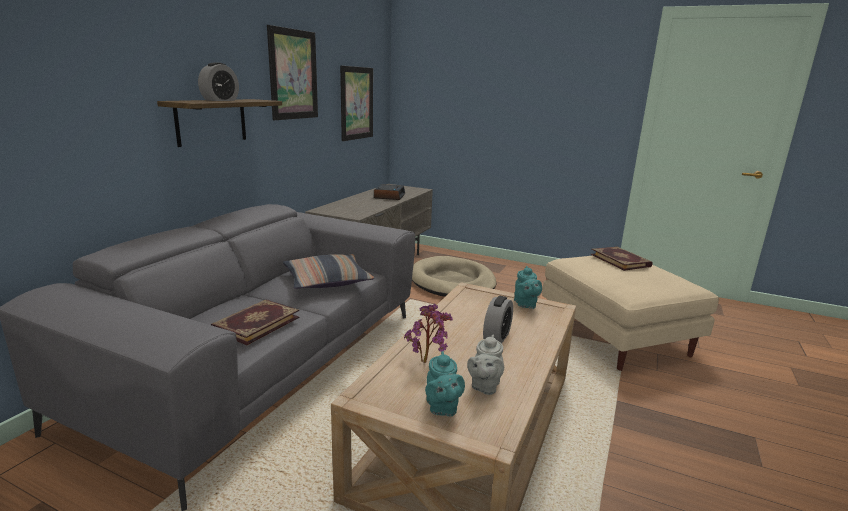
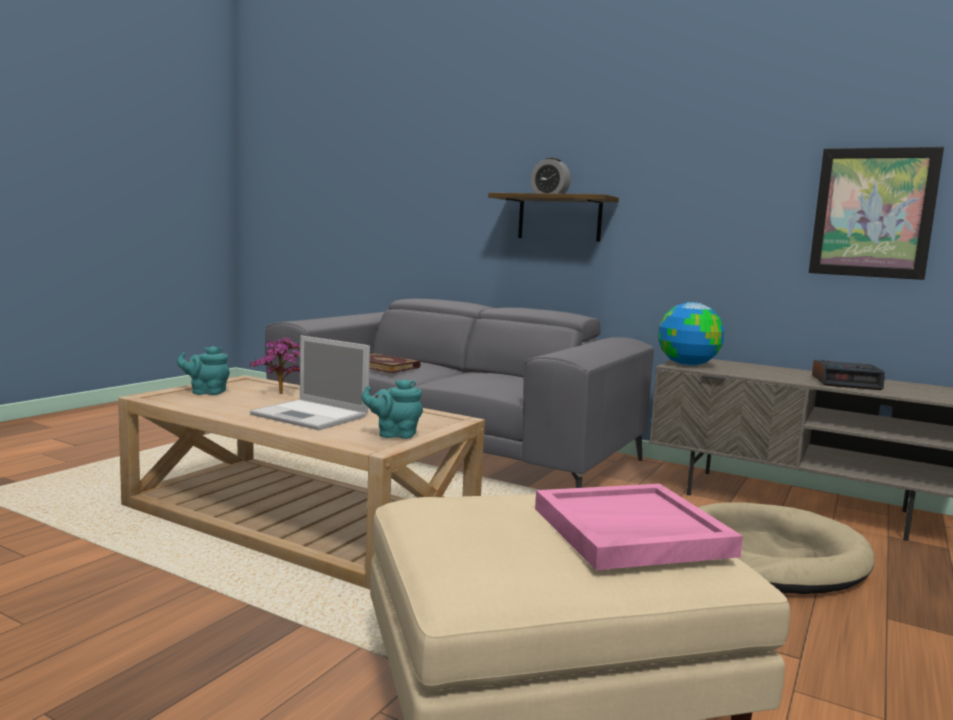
camera: 95 degrees right, 10 degrees down
(293, 74) = (699, 168): picture -> none
(327, 280) = (487, 382): pillow -> none
(350, 213) = (687, 364): none -> globe
(484, 386) = (222, 403): grey teapot -> none
(497, 337) = (311, 416): alarm clock -> laptop
(620, 260) = (630, 532): book -> pink tray

